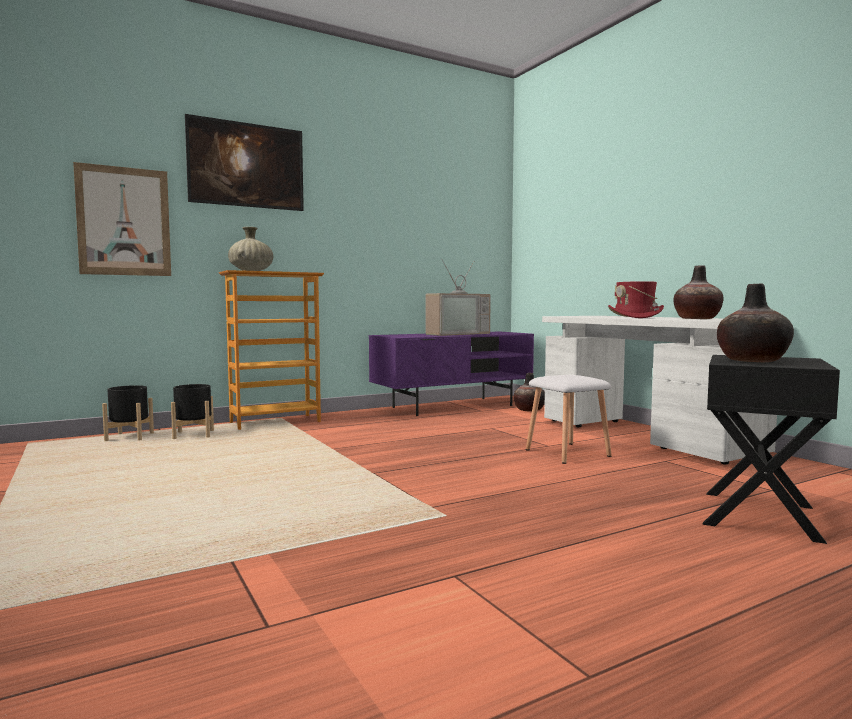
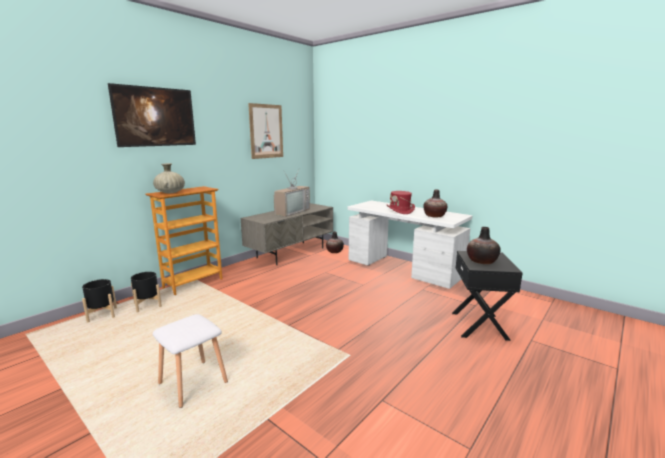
camera: 20 degrees left, 10 degrees up
(124, 221) = (72, 167): picture -> picture (266, 131)
(453, 406) = (291, 252): purple tv stand -> grey tv stand
(566, 452) = (375, 290): white stool -> white stool (192, 382)

